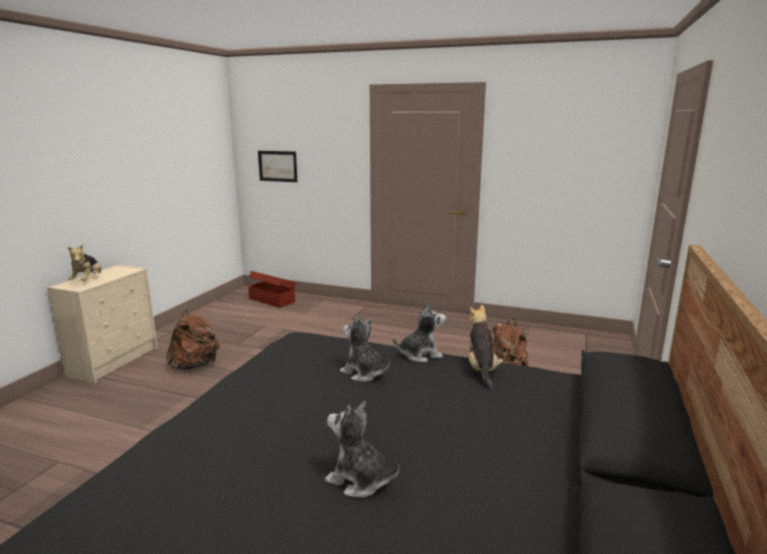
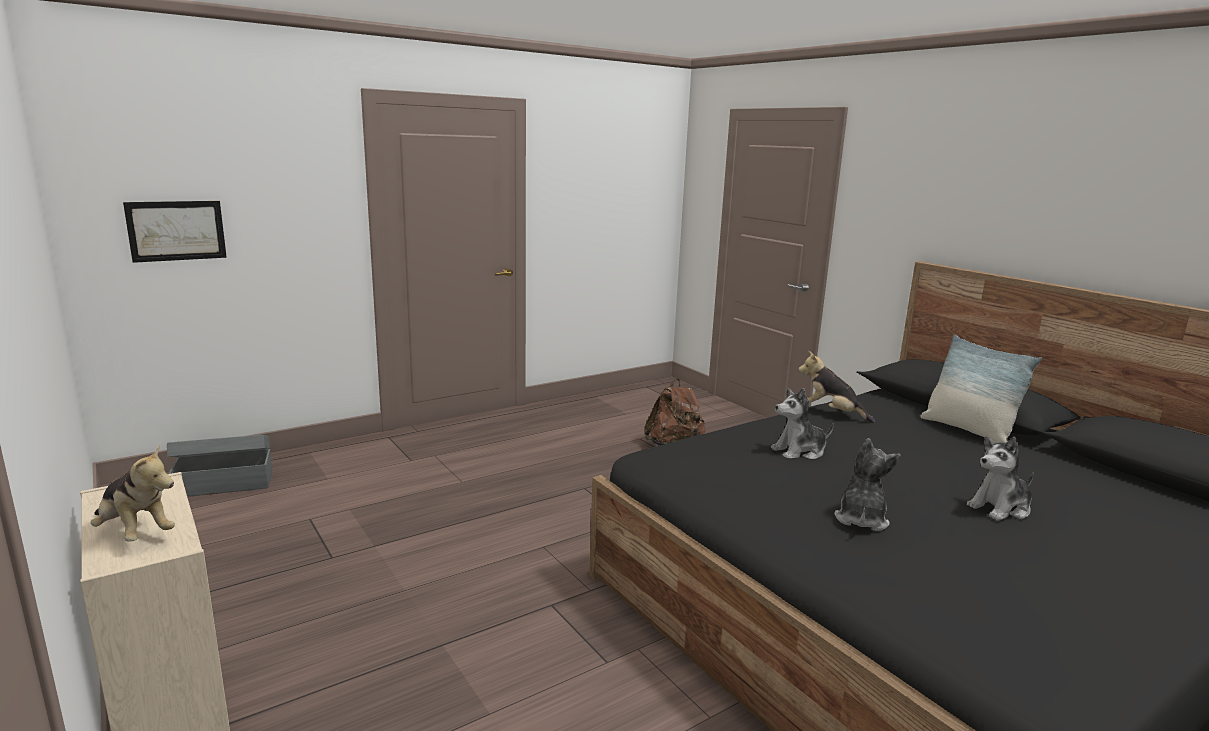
camera: 55 degrees left, 0 degrees up
(195, 365) = (345, 613): brown backpack -> none
(272, 300) = (223, 484): brown storage box -> grey storage box
(420, 355) = (776, 422): plush toy -> plush toy (861, 519)
(560, 438) = (968, 430): none -> pillow

